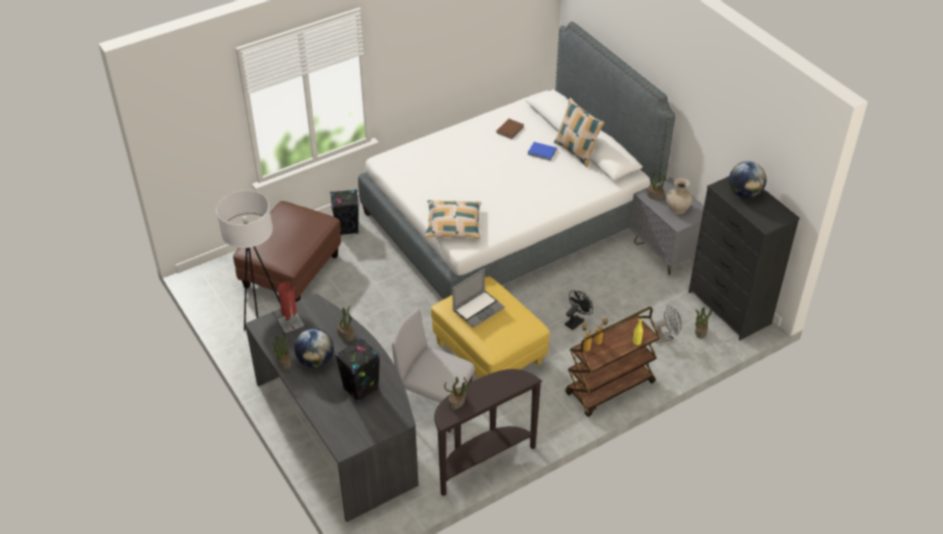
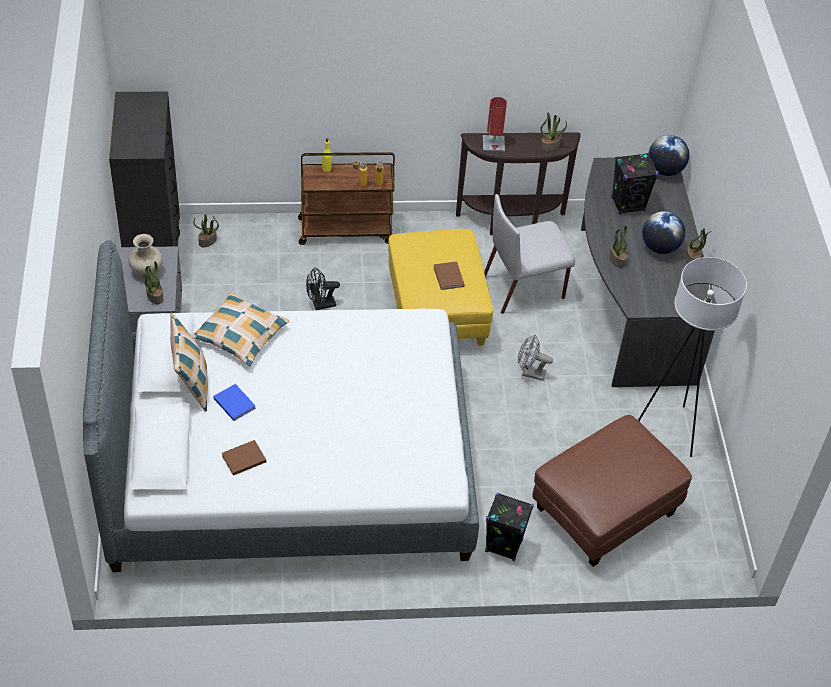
camera: 155 degrees left, 5 degrees up
(291, 323) = (669, 295): red table lamp -> red table lamp (493, 143)
(434, 405) = (524, 287): grey chair -> grey chair turned 105 degrees clockwise
(453, 225) = (420, 350): pillow -> pillow (240, 335)
(478, 309) = (448, 277): laptop -> brown book
(666, 337) = (247, 251): grey fan -> grey fan (529, 373)
(744, 193) = (137, 134): globe -> globe (665, 170)

